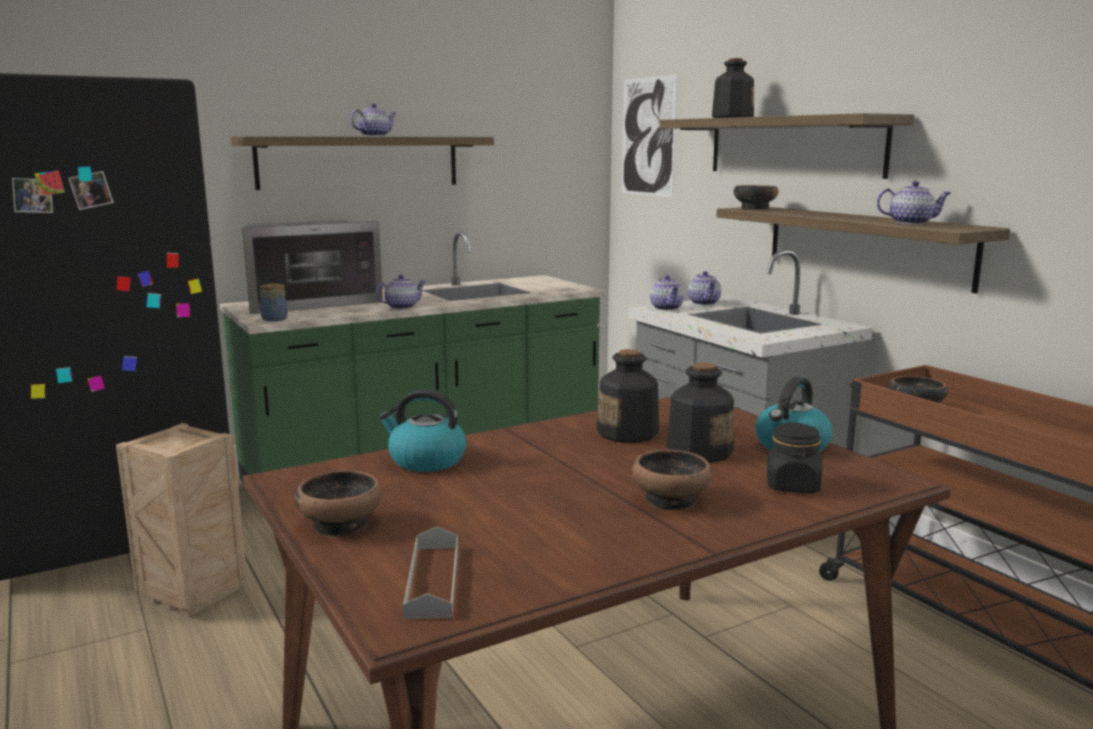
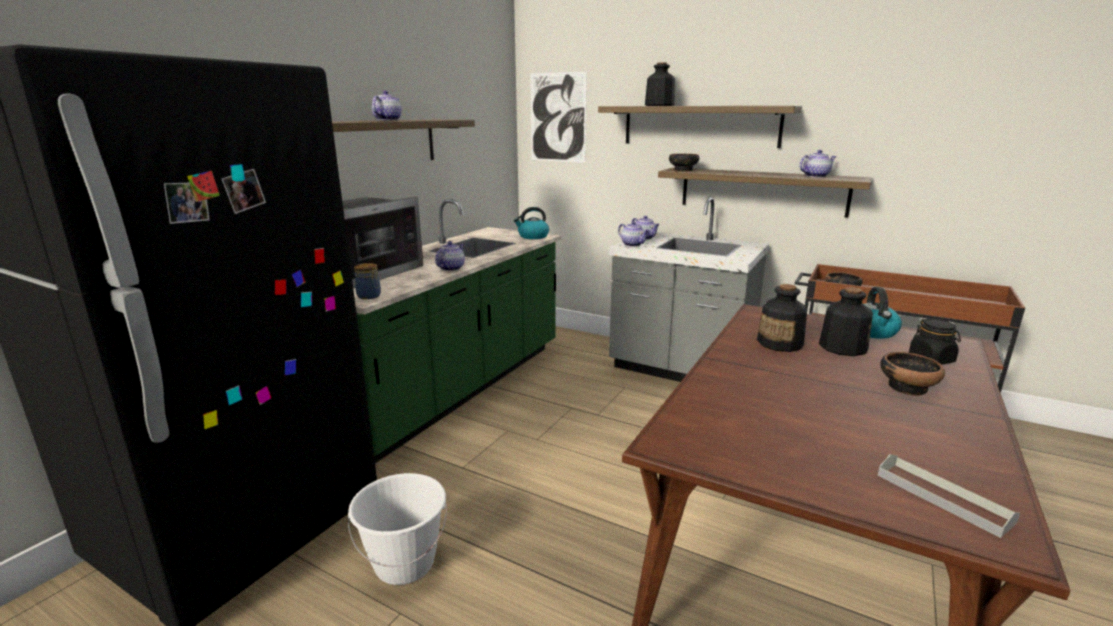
camera: 30 degrees left, 5 degrees up
(195, 594) = (405, 564): crate -> white bucket
(341, 524) = (793, 473): bowl -> none
(426, 461) = (720, 399): kettle -> kettle (533, 236)

